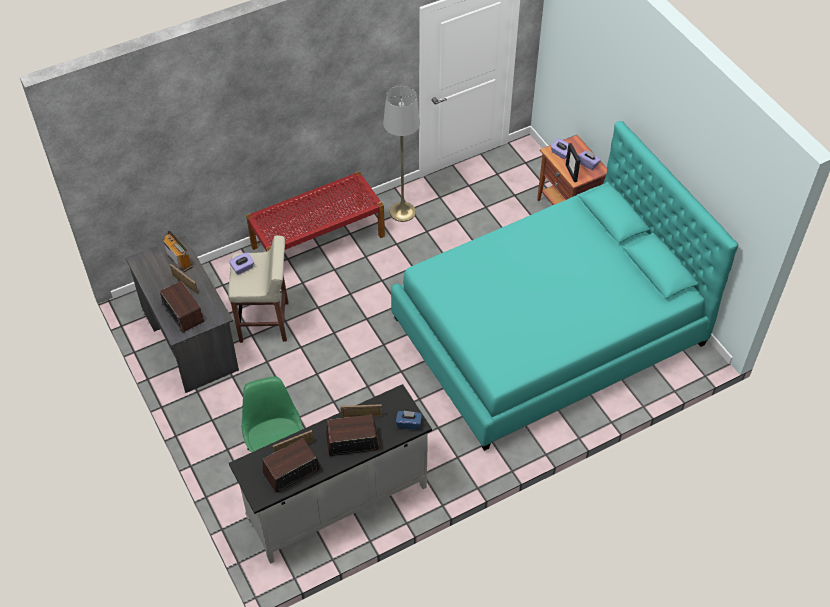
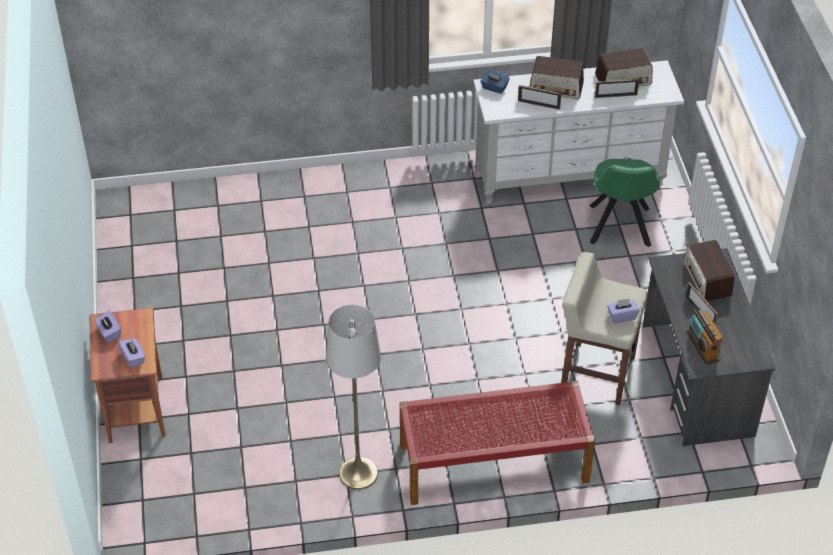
camera: 160 degrees left, 5 degrees down
(336, 503) = (570, 177): black dresser -> white dresser
(549, 331) = (262, 271): turquoise bed -> none
(571, 173) = (140, 326): picture frame -> none

